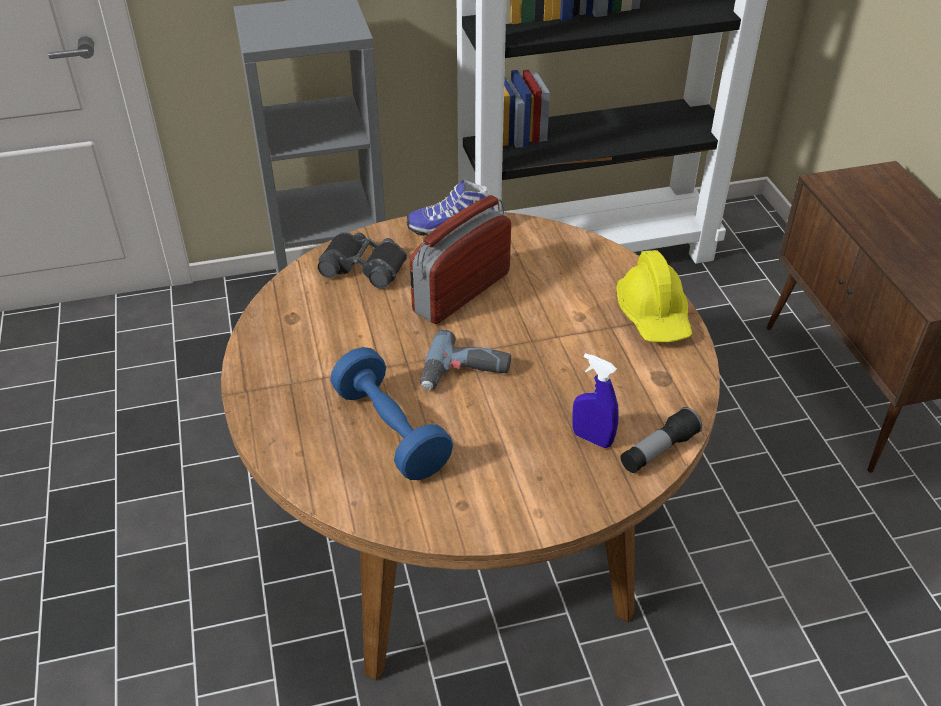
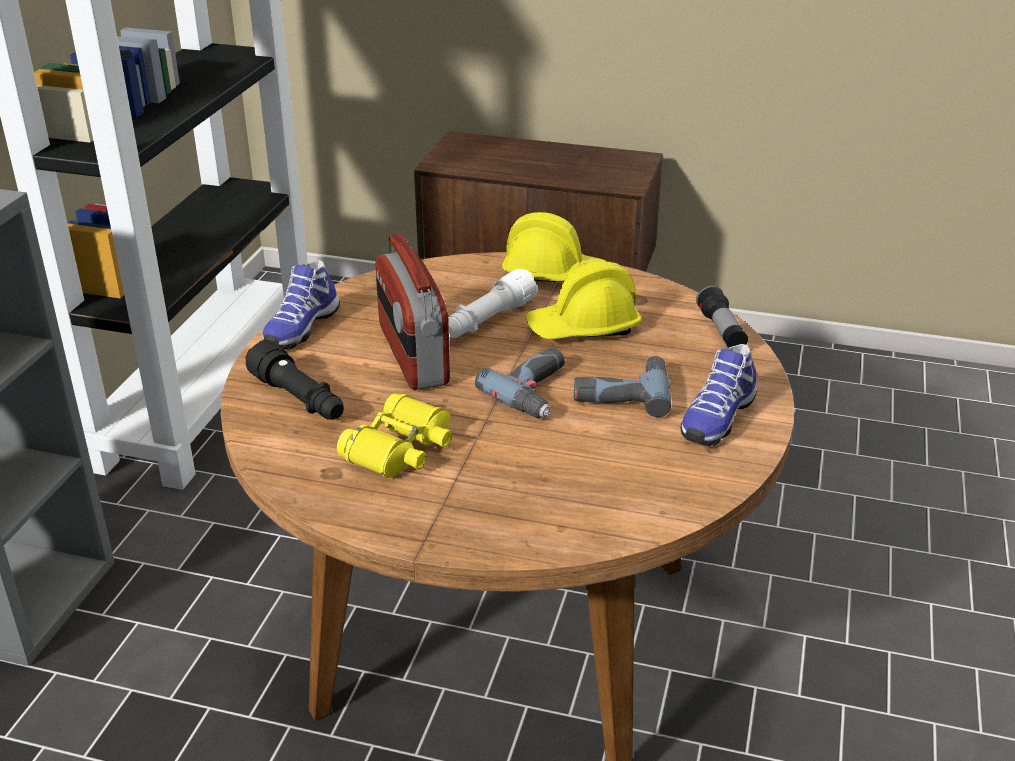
camera: 60 degrees left, 10 degrees down
(340, 337) = (401, 449): none -> yellow binoculars
(364, 266) = (299, 399): black binoculars -> black flashlight
(391, 431) = (579, 459): blue dumbbell -> none
(503, 421) = (621, 392): none -> power drill
(509, 493) = (716, 418): none -> shoe
(543, 308) = (487, 321): none -> white flashlight
(583, 364) = (583, 328): none -> yellow hard hat
(592, 438) = (682, 355): blue spray bottle -> none

